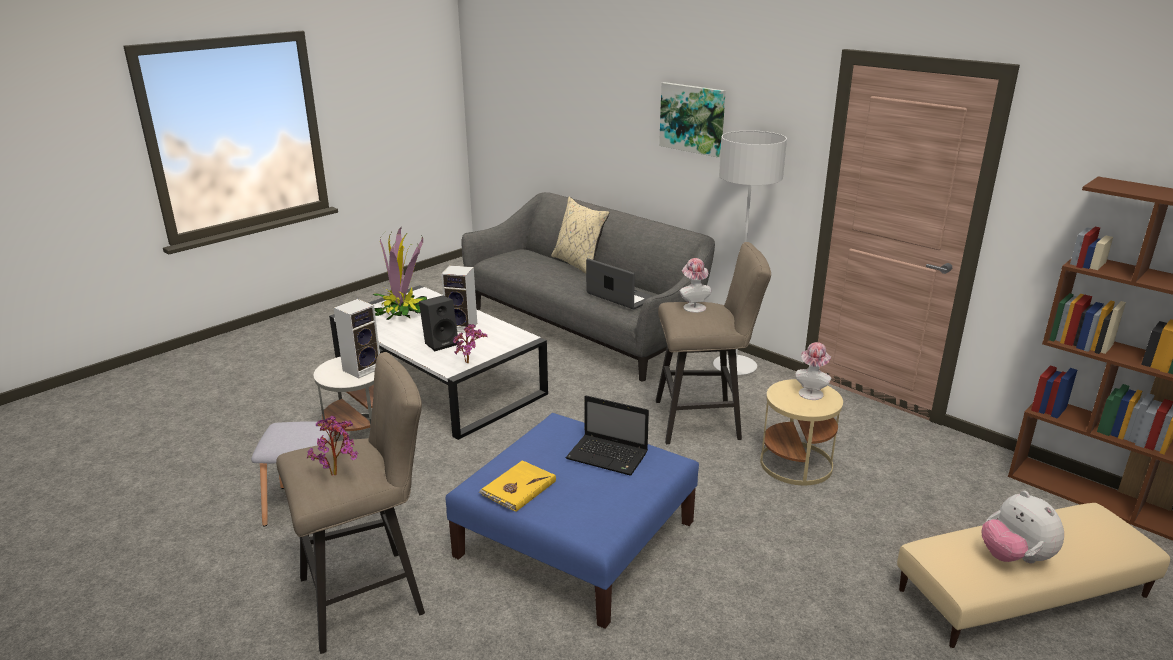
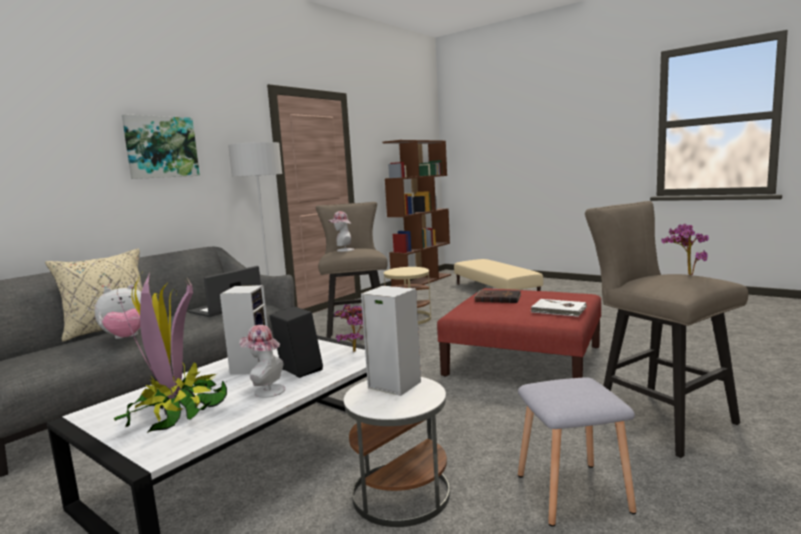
camera: 95 degrees left, 15 degrees down
(517, 488) = (559, 310): yellow book -> white book
(577, 539) = (523, 360): blue ottoman -> red ottoman
(609, 456) = (497, 298): laptop -> brown book
(811, 392) = (401, 269): hat -> hat (265, 391)
(1014, 557) = (505, 267): plush toy -> plush toy (127, 338)

